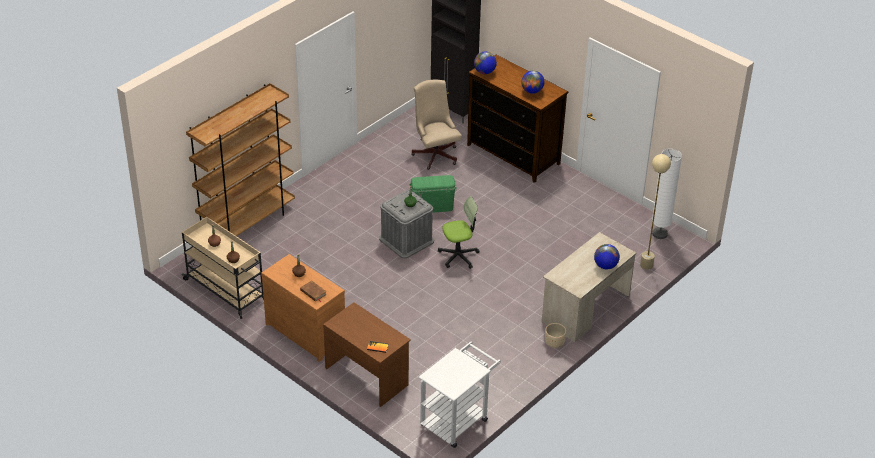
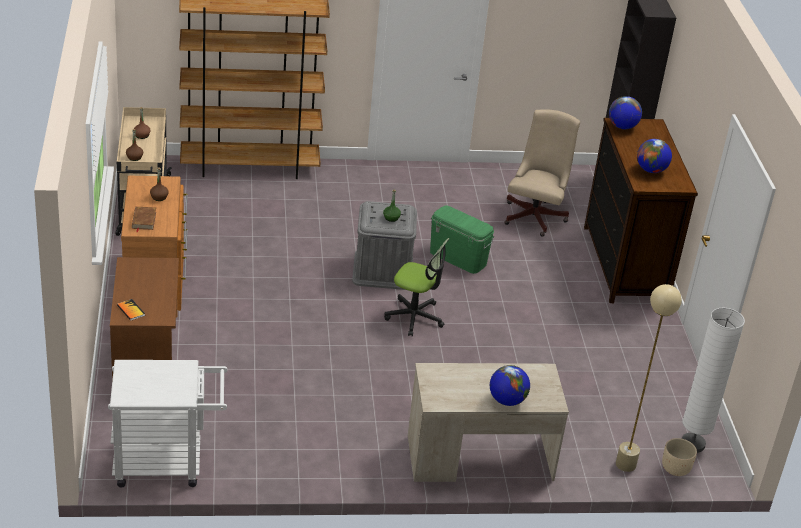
camera: 40 degrees right, 5 degrees down
(554, 343) = (389, 467): beige planter -> beige planter (675, 469)

